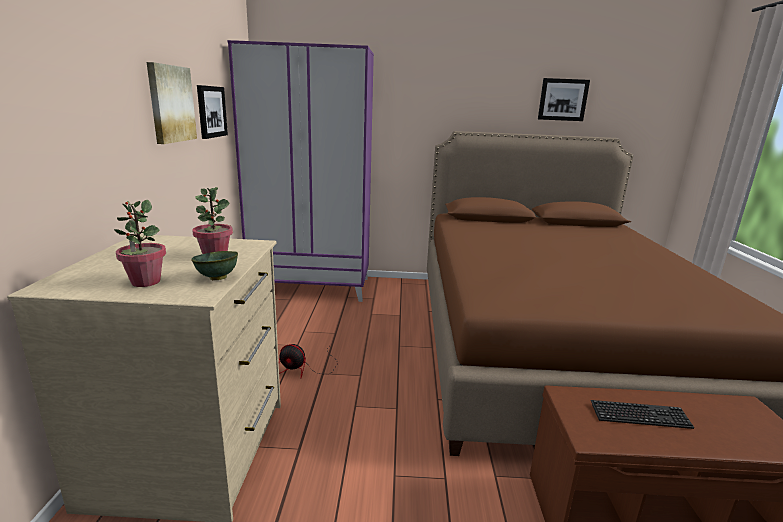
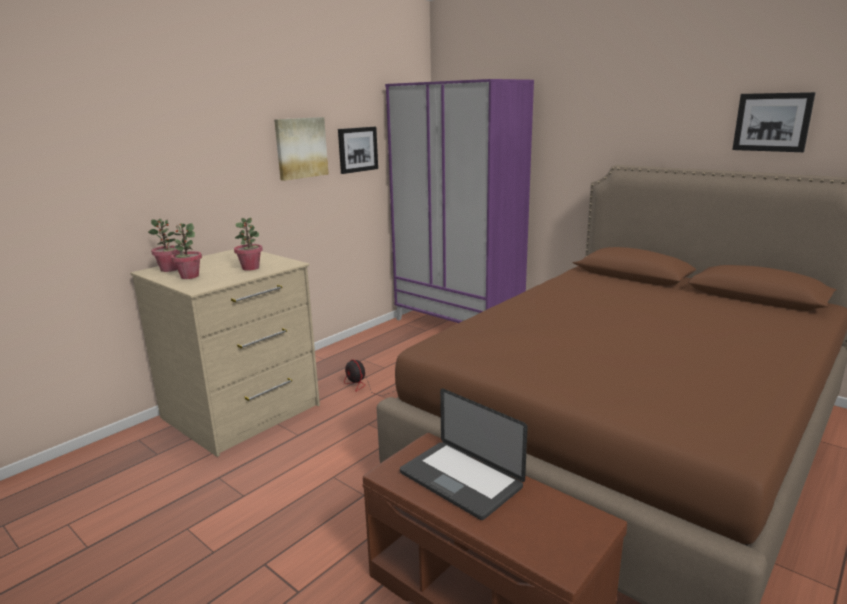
camera: 40 degrees right, 0 degrees up
(83, 279) = (169, 269): none -> potted plant
(216, 278) = (223, 281): green bowl -> none
(640, 416) = (460, 480): keyboard -> laptop

